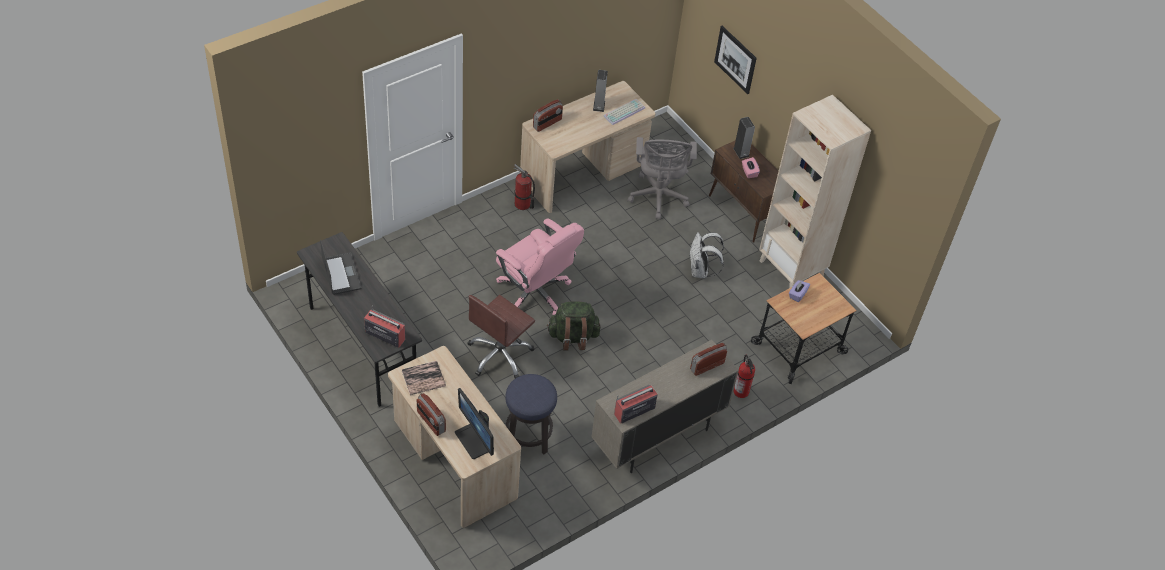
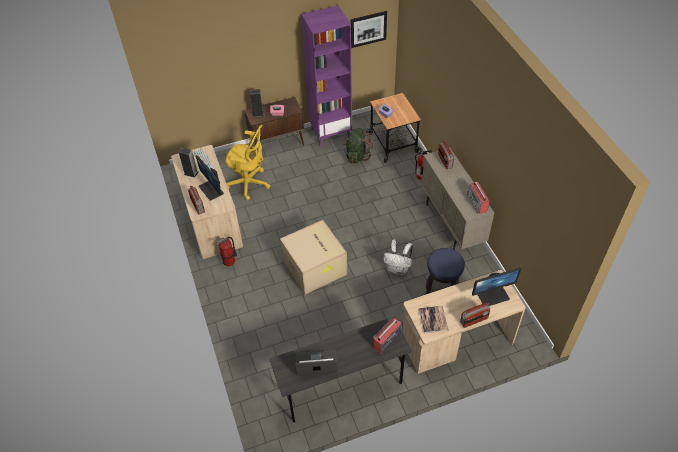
camera: 70 degrees left, 0 degrees up
(500, 355) = (367, 298): brown office chair -> none
(535, 293) = (315, 267): pink office chair -> cardboard box
(573, 337) = (360, 253): green backpack -> green backpack (356, 156)
(577, 130) = (212, 190): none -> monitor
(658, 197) = (249, 184): grey office chair -> yellow office chair
(700, 271) = (320, 175): white backpack -> white backpack (398, 269)
(735, 59) = (212, 72): picture -> picture (368, 29)
(792, 269) = (330, 132): beige bookcase -> purple bookcase

